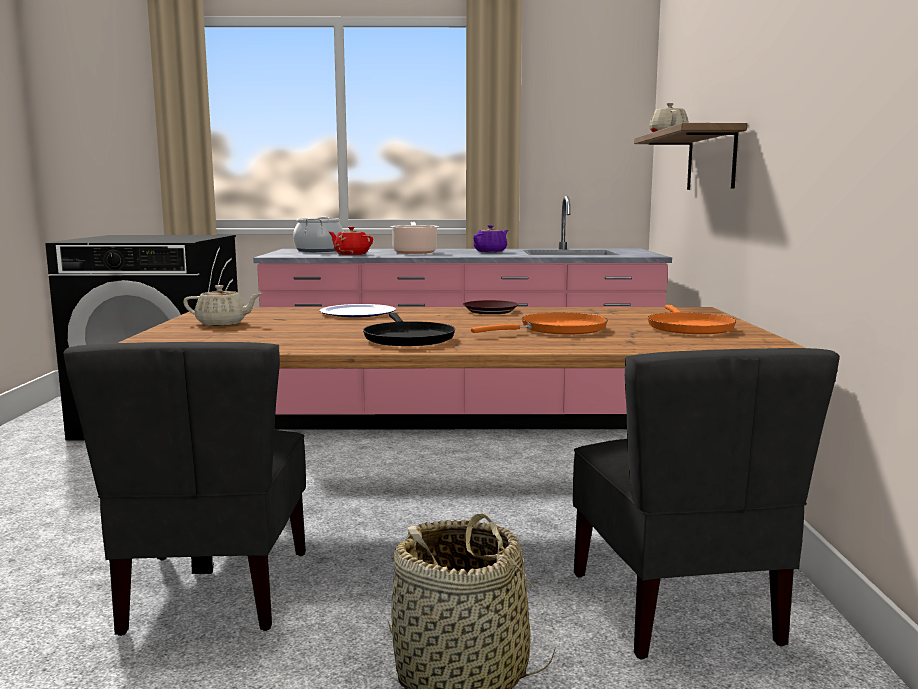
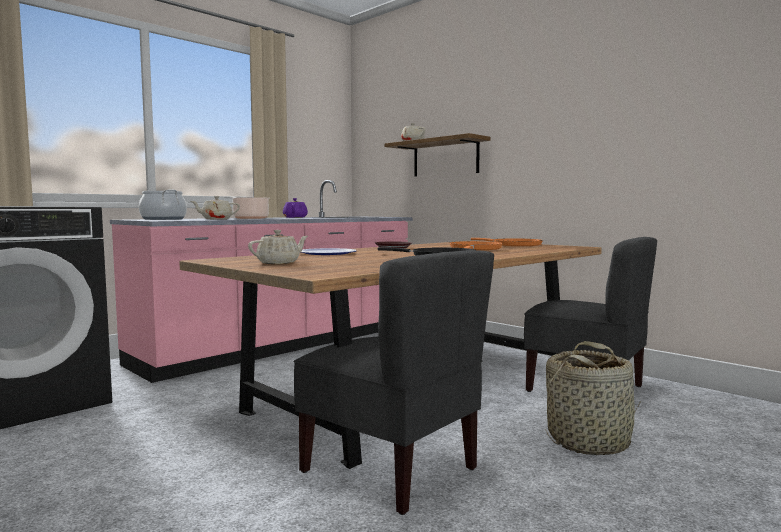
camera: 45 degrees left, 5 degrees down
(351, 254) = (216, 219): red teapot -> beige teapot

